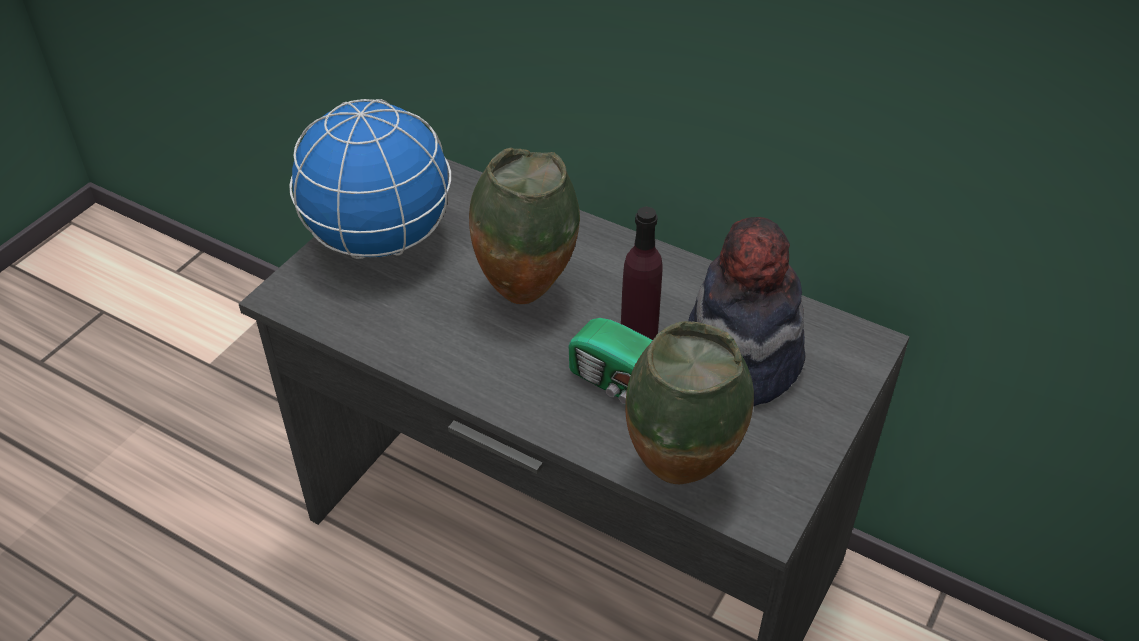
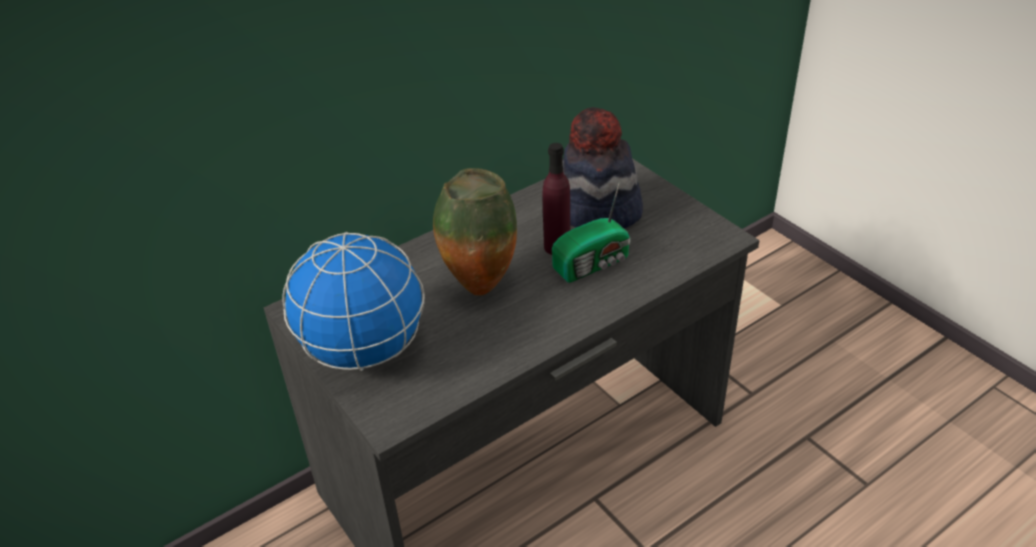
camera: 65 degrees left, 5 degrees down
(682, 475) = (679, 259): vase -> none

